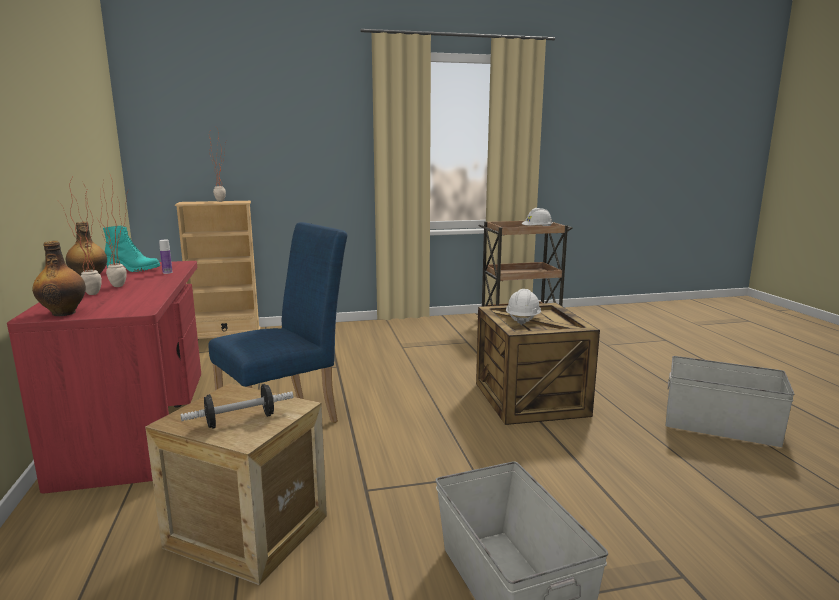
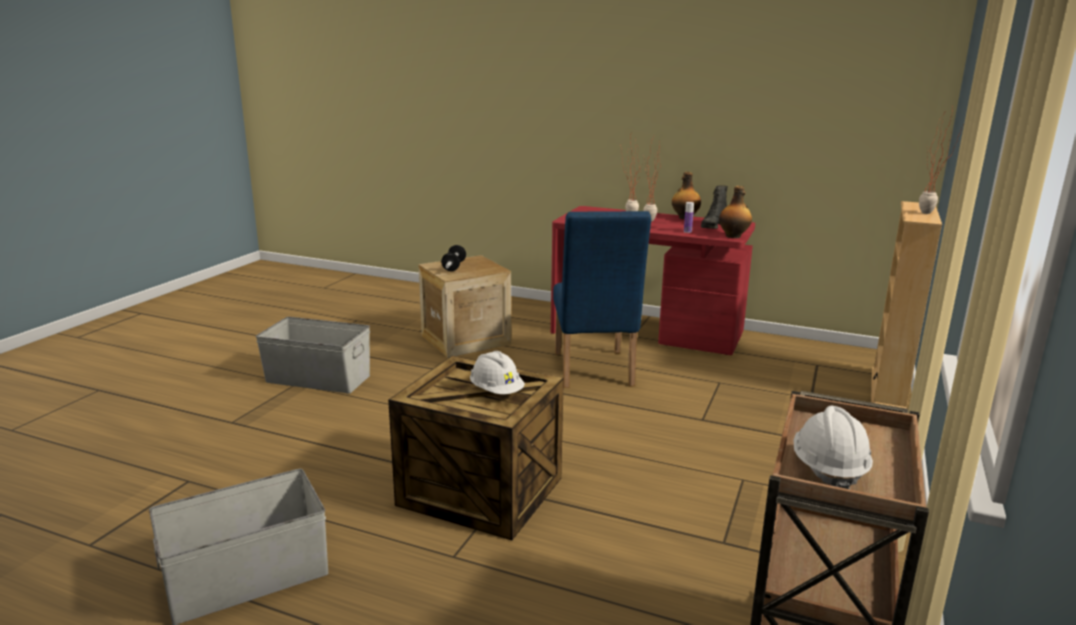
camera: 125 degrees right, 5 degrees up
(64, 313) = (585, 211): bottle -> bottle (733, 236)
(133, 270) = (712, 226): turquoise boot -> black boot

